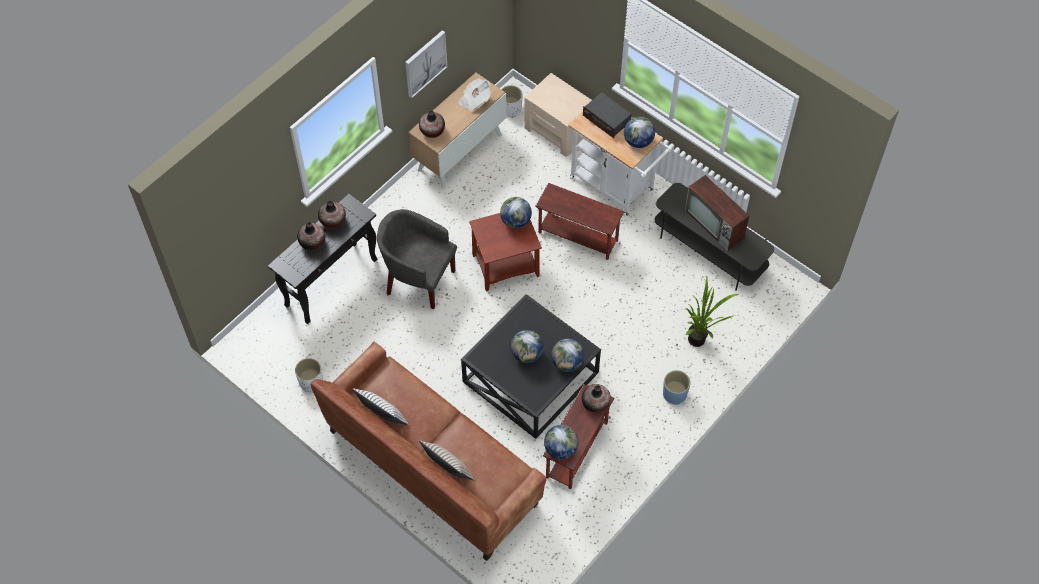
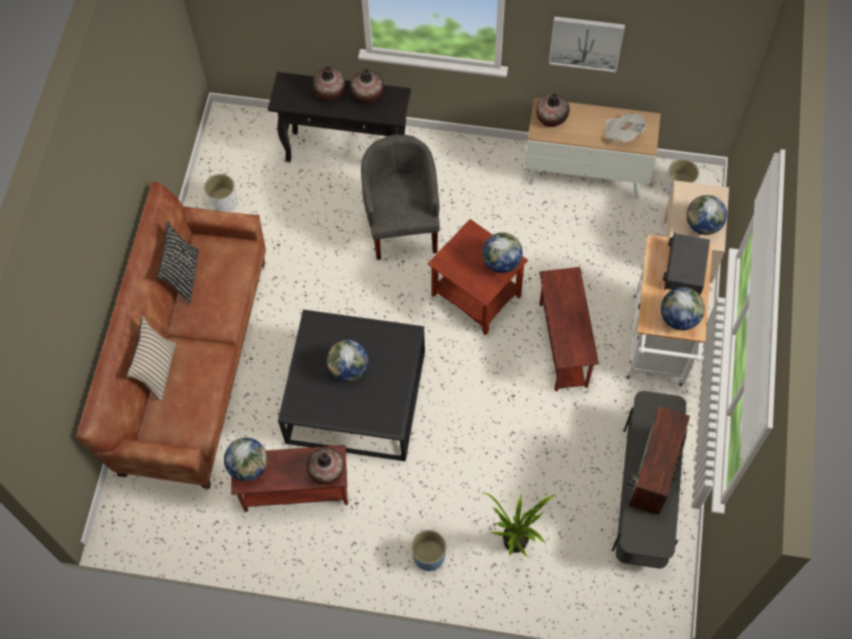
camera: 60 degrees right, 5 degrees up
(382, 417) = (184, 276): white pillow -> black pillow
(567, 363) = (364, 415): globe -> globe (702, 225)

